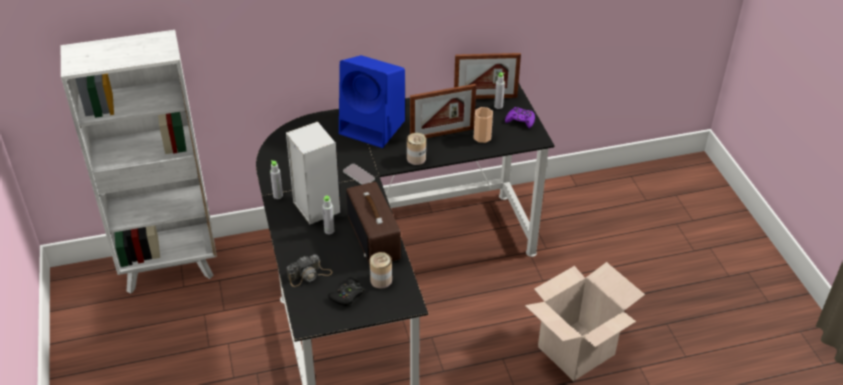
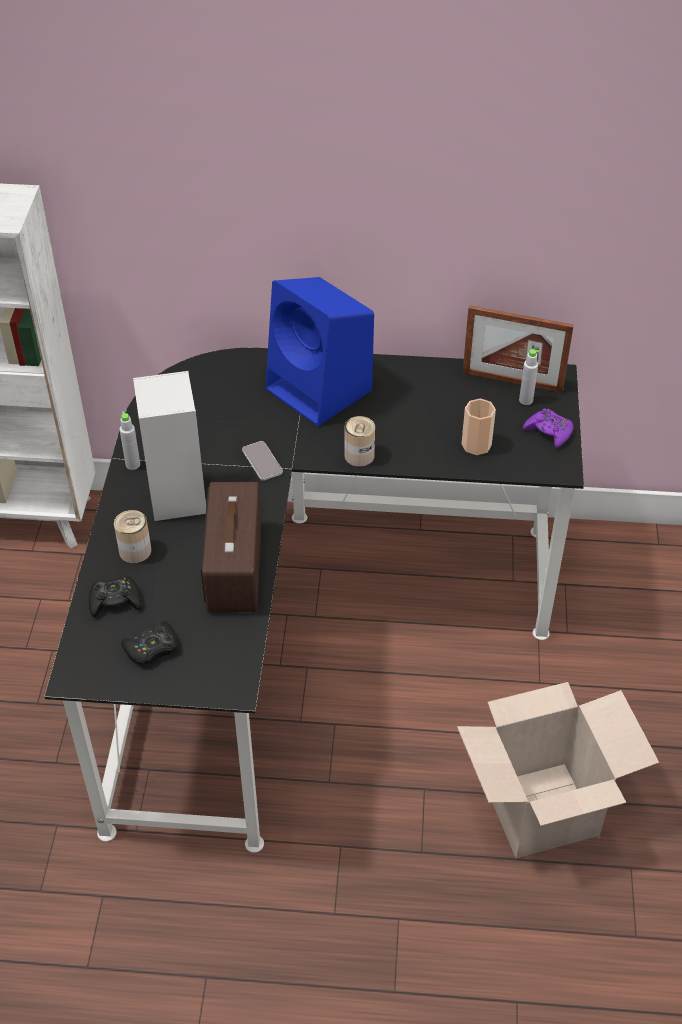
camera: 20 degrees right, 5 degrees up
(309, 275) = (115, 601): camera -> black game controller
(329, 231) = (177, 538): grey bottle -> none
(381, 280) = (212, 638): can -> can (135, 551)
(442, 134) = (417, 425): picture frame -> none

